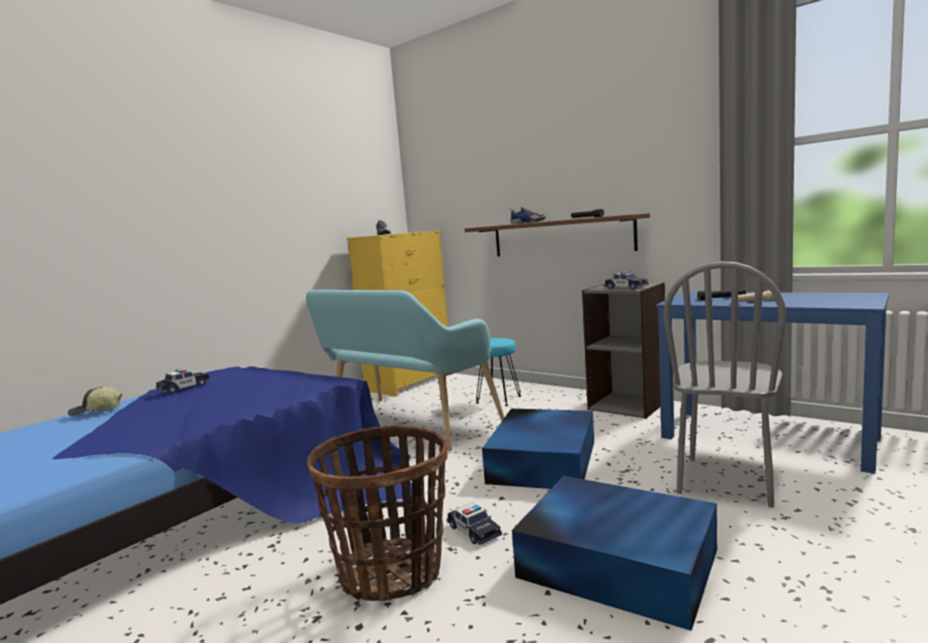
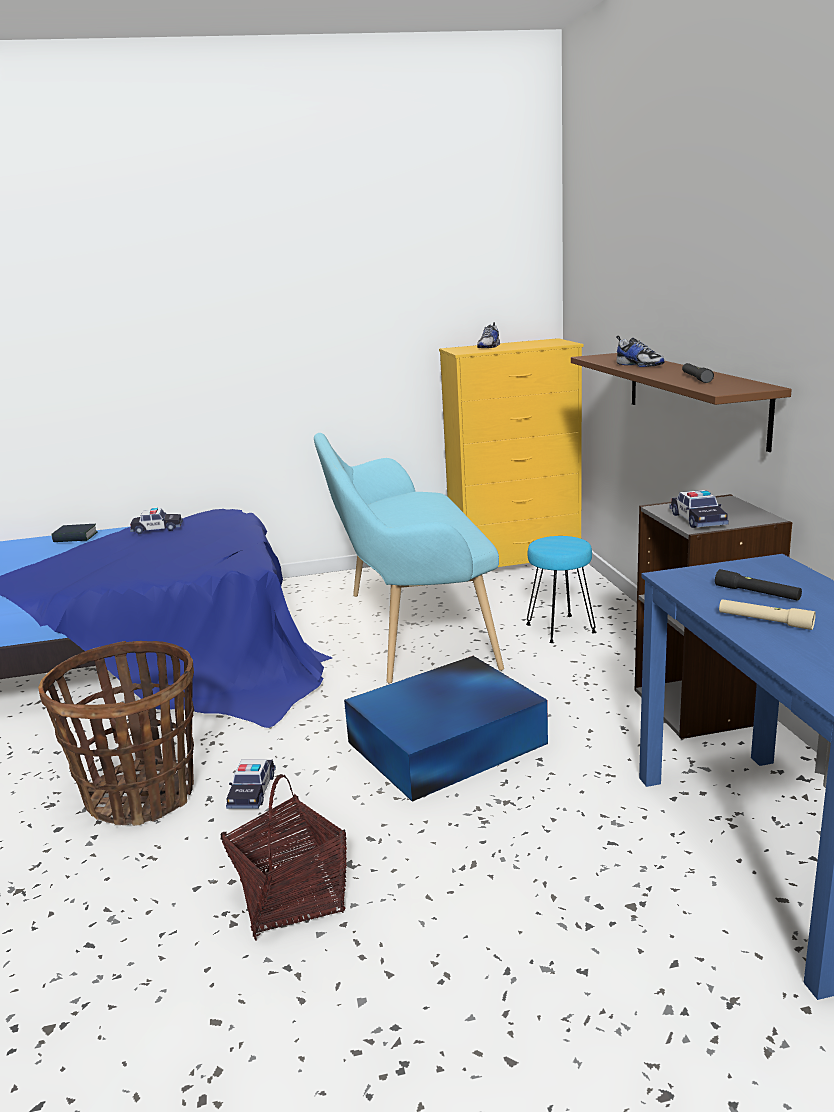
camera: 40 degrees right, 10 degrees up
(96, 411) = (75, 537): cap -> book
(615, 562) = (291, 897): blue storage box -> basket
(726, 481) = (584, 882): grey chair -> none

